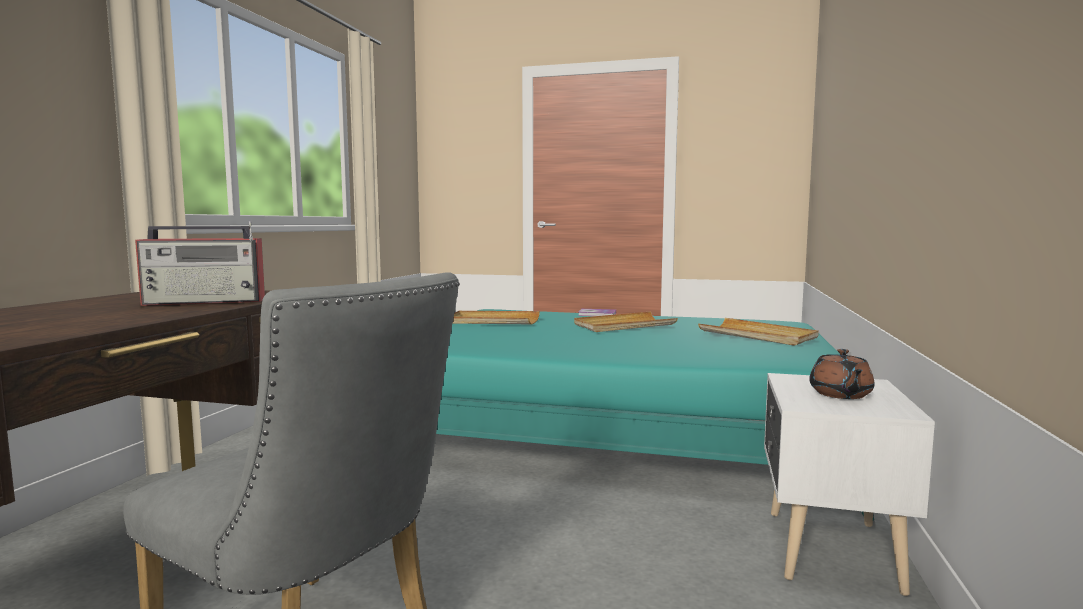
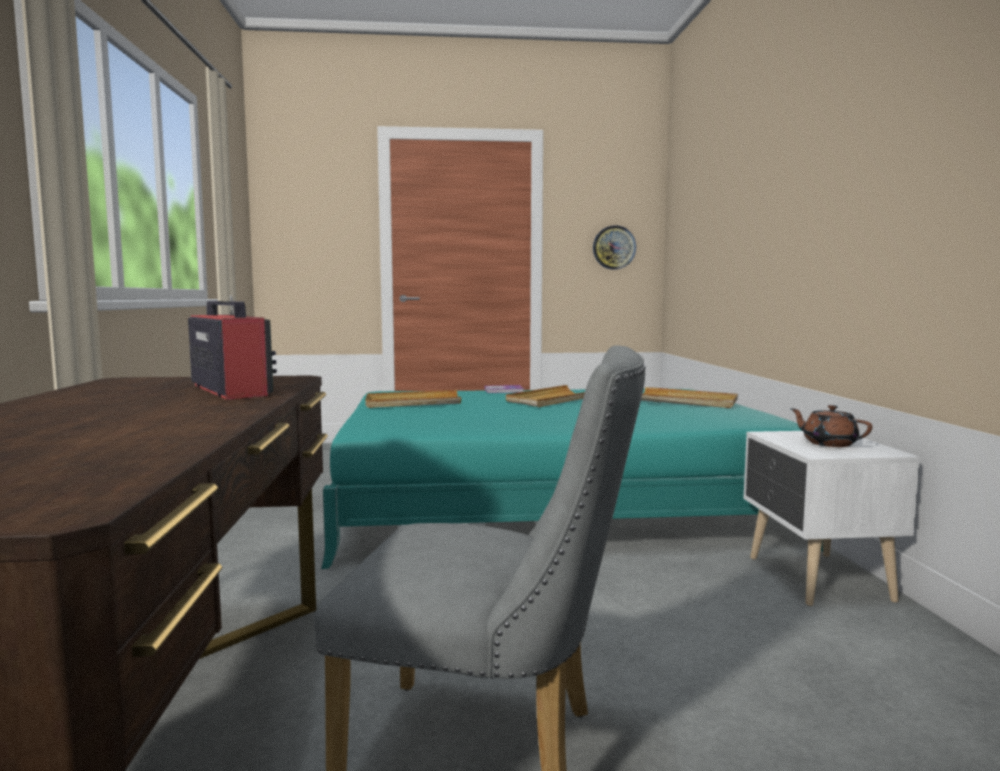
camera: 20 degrees left, 0 degrees up
(207, 301) = (230, 390): radio -> radio turned 90 degrees counterclockwise
(752, 172) = (614, 247): none -> wall clock
(840, 394) = (828, 443): brown teapot -> brown teapot turned 150 degrees clockwise

